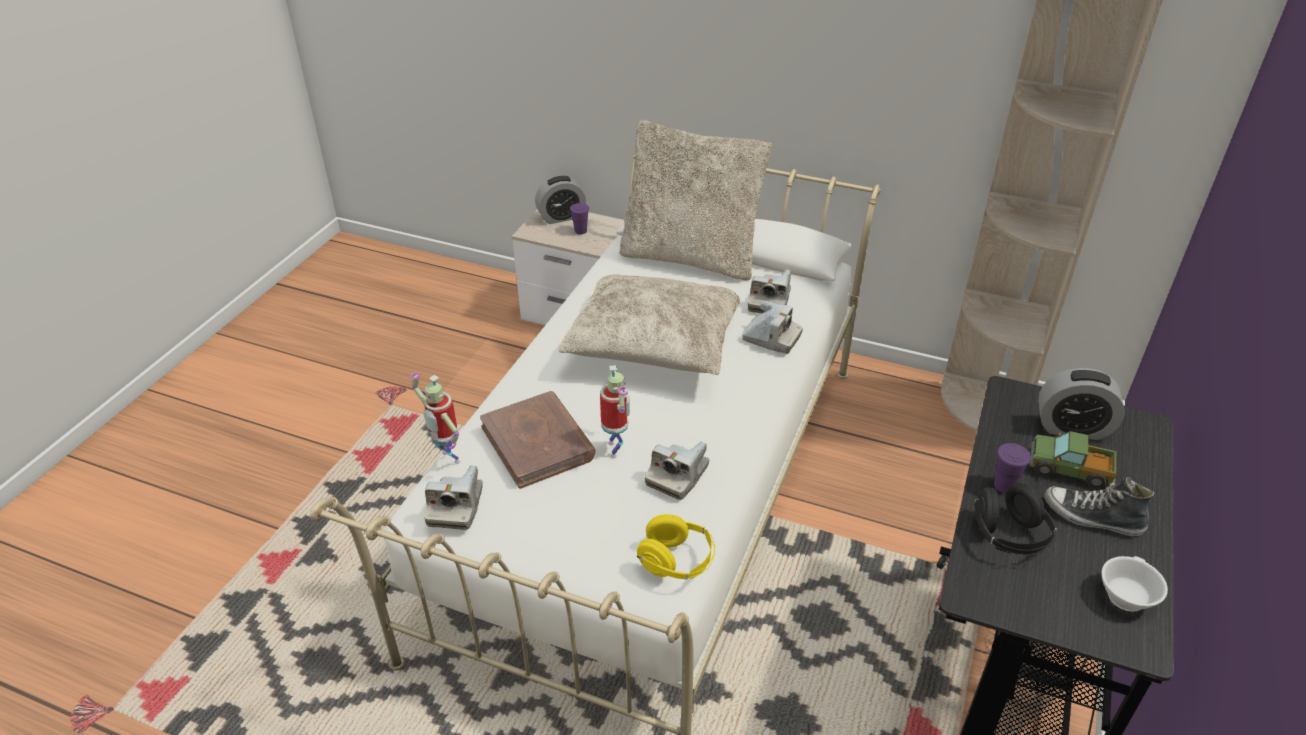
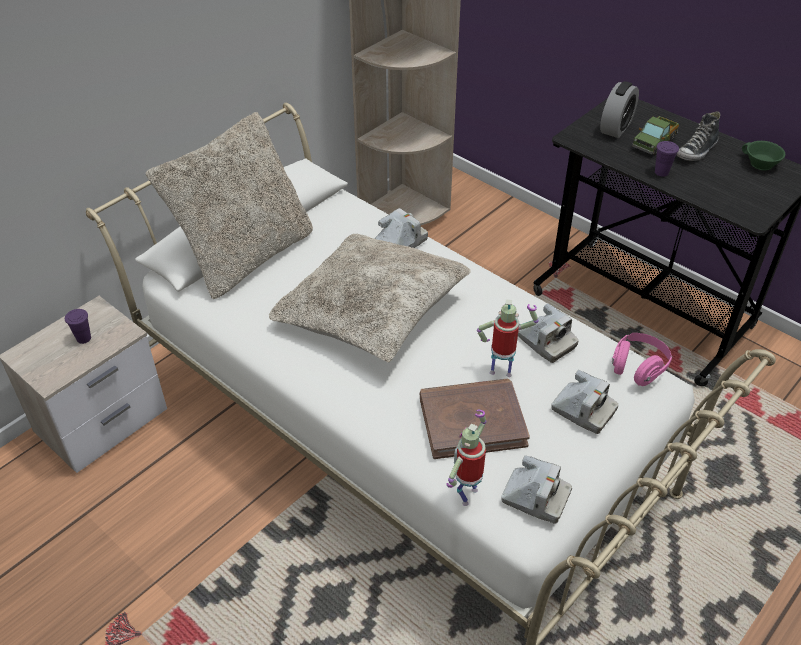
camera: 70 degrees left, 5 degrees up
(447, 459) = (466, 494): toy robot -> toy robot turned 150 degrees clockwise
(561, 217) = (43, 347): alarm clock -> none
(677, 562) = (638, 368): yellow headphones -> pink headphones
(769, 302) = (350, 228): camera -> camera (583, 411)
(1009, 536) = (706, 186): black headphones -> none
(1124, 594) = (759, 164): white cup -> green cup

